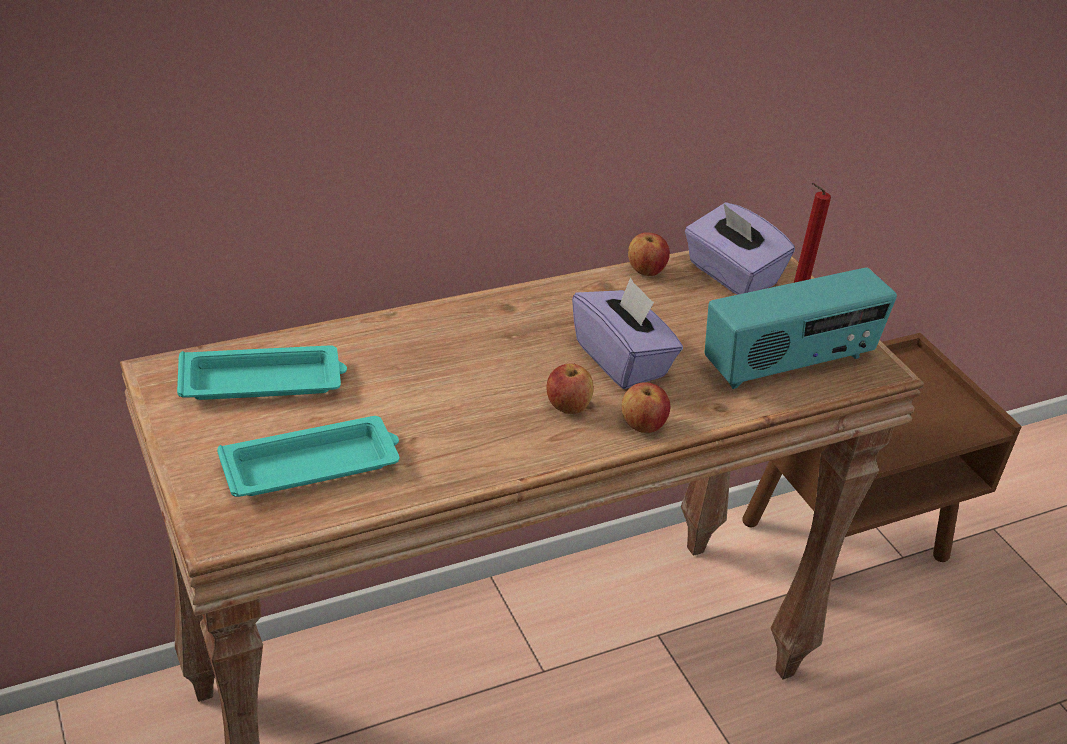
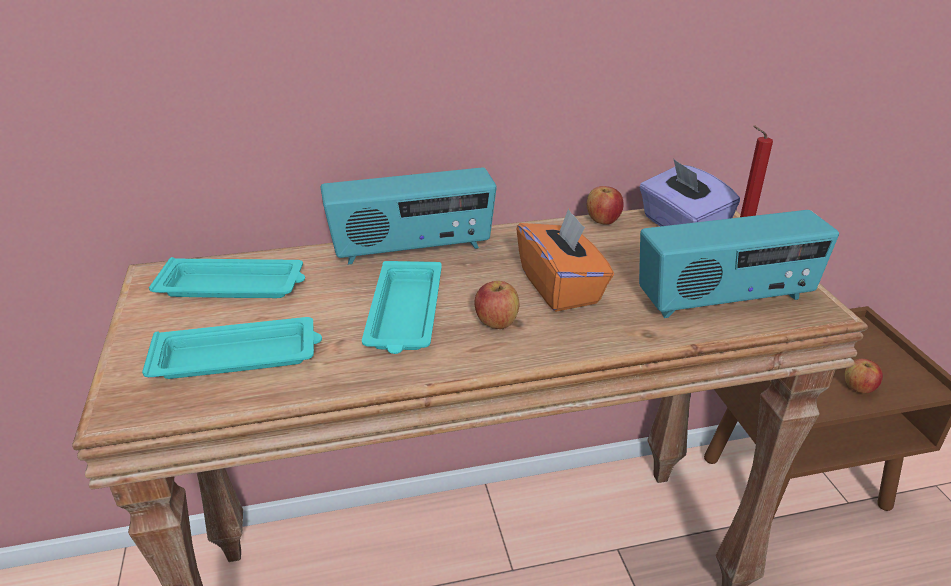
camera: 15 degrees right, 5 degrees down
(446, 322) = (412, 250): none -> radio
(468, 403) = (404, 314): none -> turquoise tray
(622, 360) = (561, 287): purple tissue box -> orange tissue box
(642, 425) = (565, 344): apple -> apple (858, 388)

